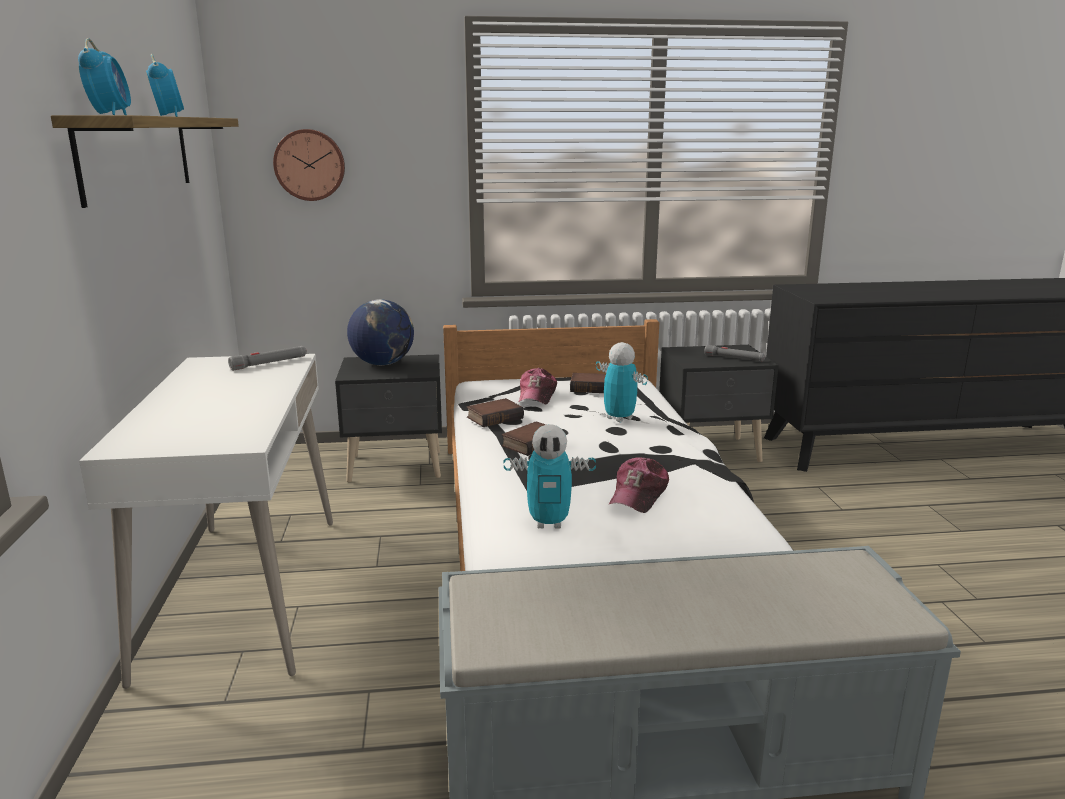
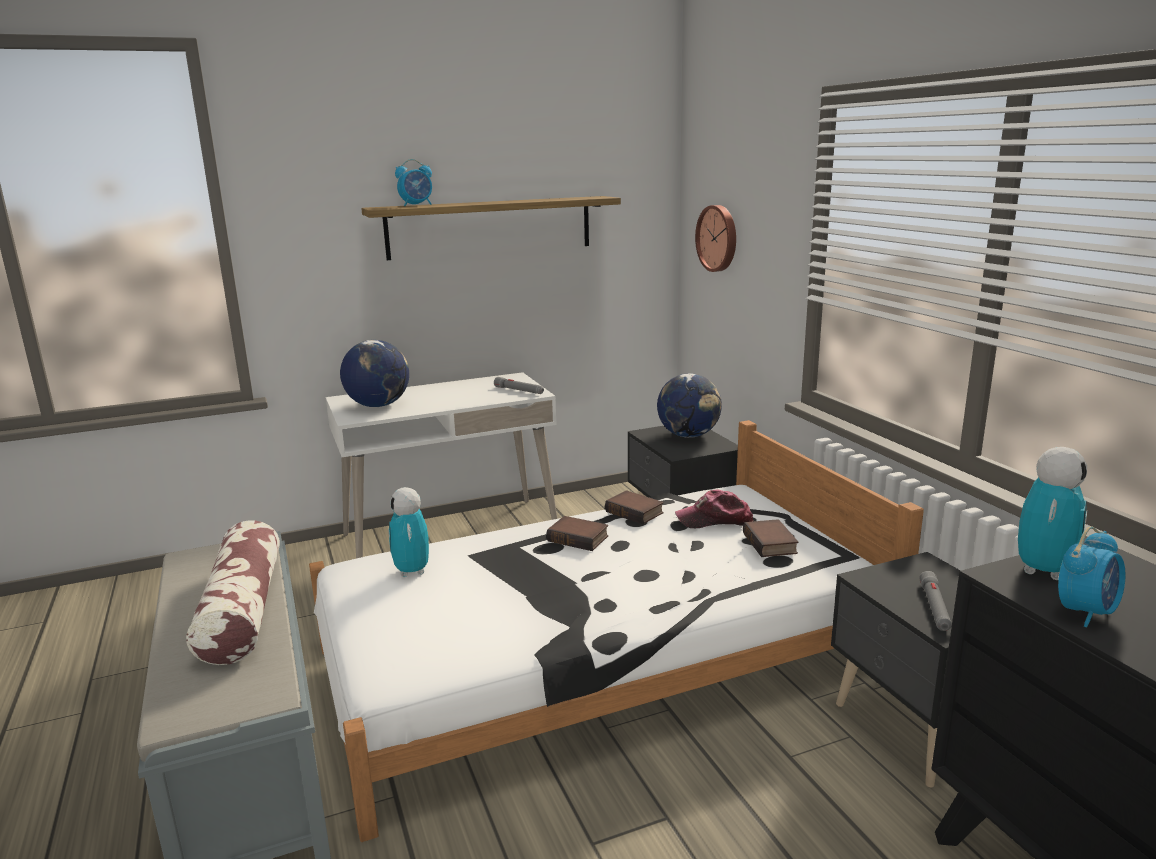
camera: 75 degrees right, 0 degrees up
(169, 116) = (525, 200): alarm clock -> alarm clock (1086, 612)
(203, 427) = (378, 405): none -> globe
(619, 418) = (674, 570): toy robot -> toy robot (1043, 571)
(638, 495) = (477, 604): cap -> none
(674, 586) = (242, 610): none -> pillow

